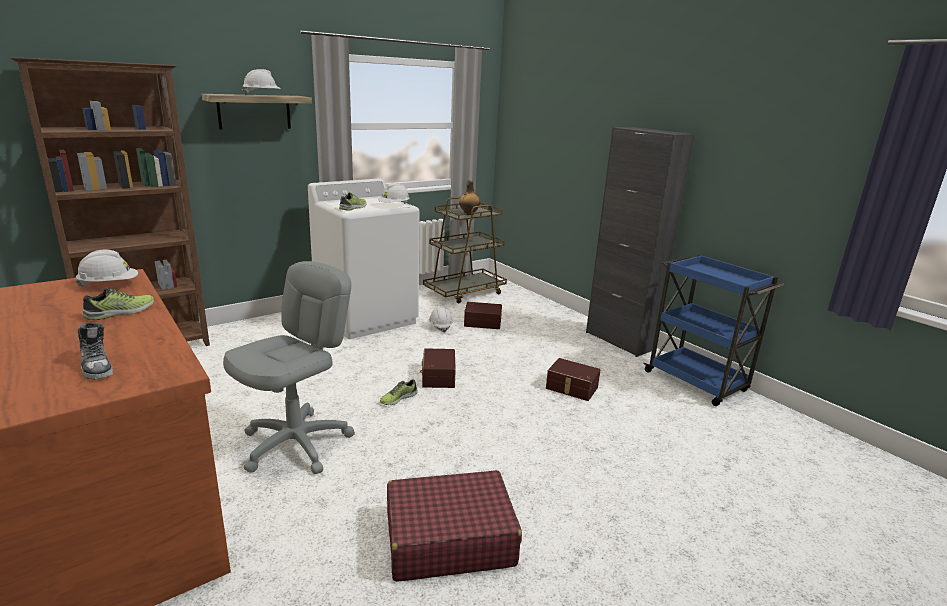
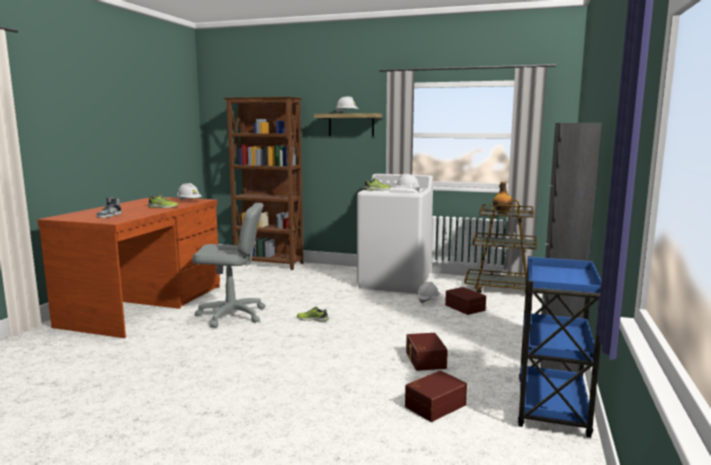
camera: 55 degrees right, 10 degrees down
(437, 376) = (357, 319): brown storage box -> brown storage box (434, 405)
(448, 539) = (192, 372): red suitcase -> none

